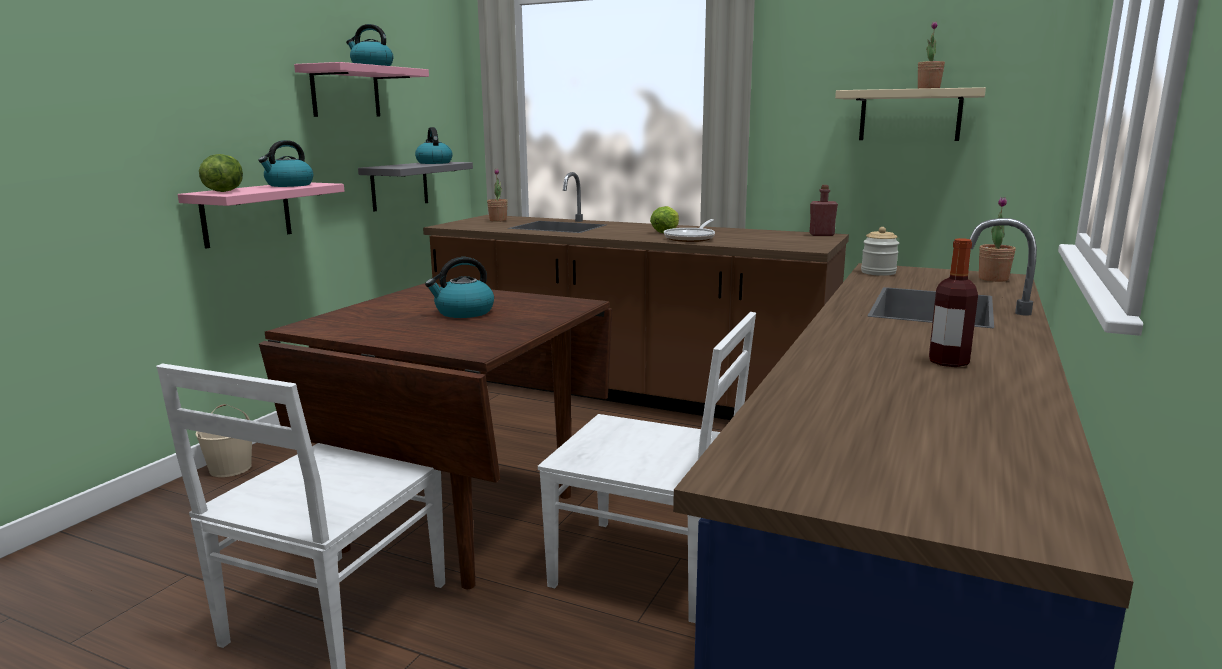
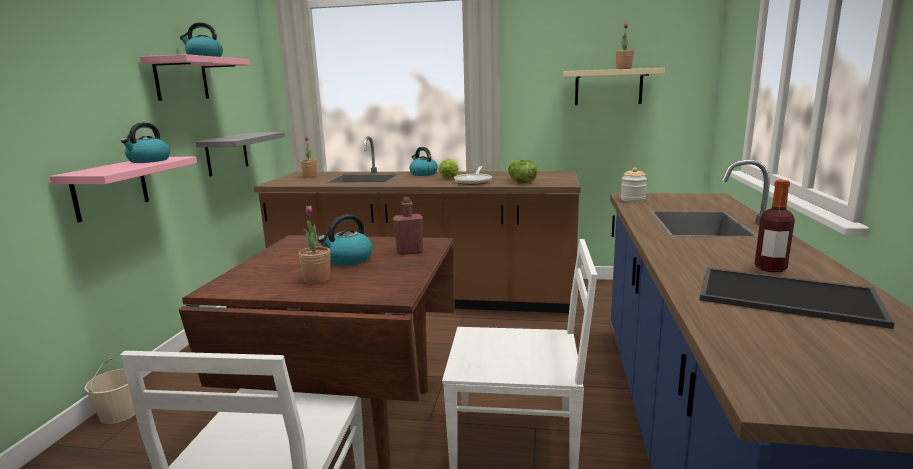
camera: 15 degrees left, 0 degrees up
(224, 191) = (94, 170): lettuce -> lettuce (521, 182)
(434, 163) = (254, 134): kettle -> kettle (423, 174)
(821, 235) = (559, 173): red bottle -> red bottle (409, 252)
(916, 392) = (784, 297): none -> tray
(993, 279) = (708, 198): potted plant -> potted plant (317, 280)

